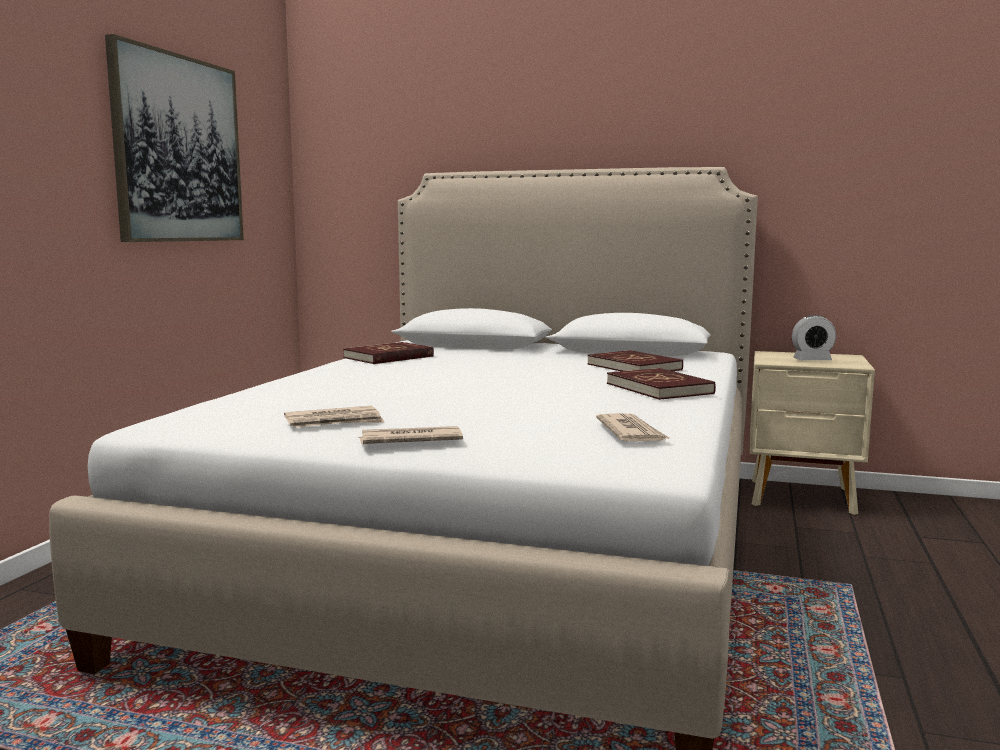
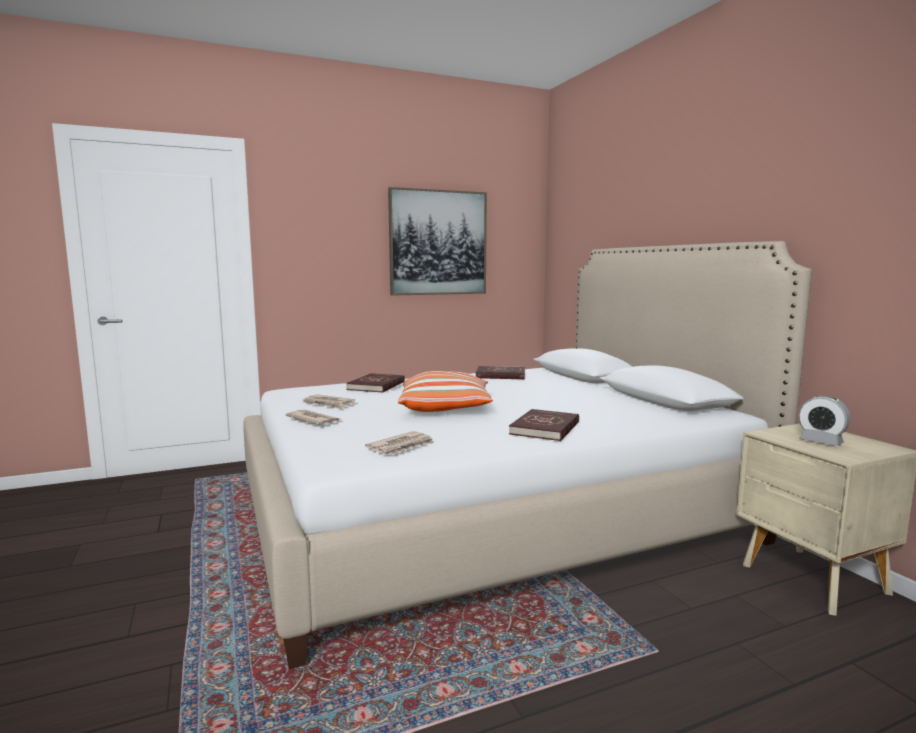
camera: 50 degrees right, 0 degrees up
(491, 395) = (445, 408): none -> pillow
(634, 367) = (607, 411): red book -> red book (377, 386)

